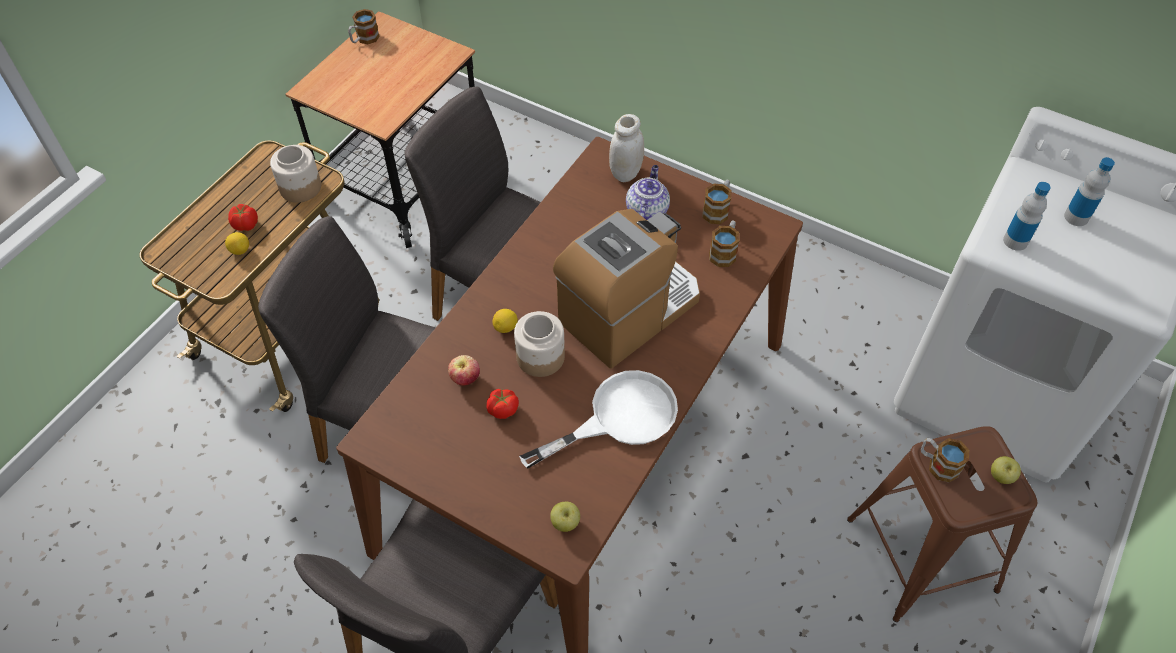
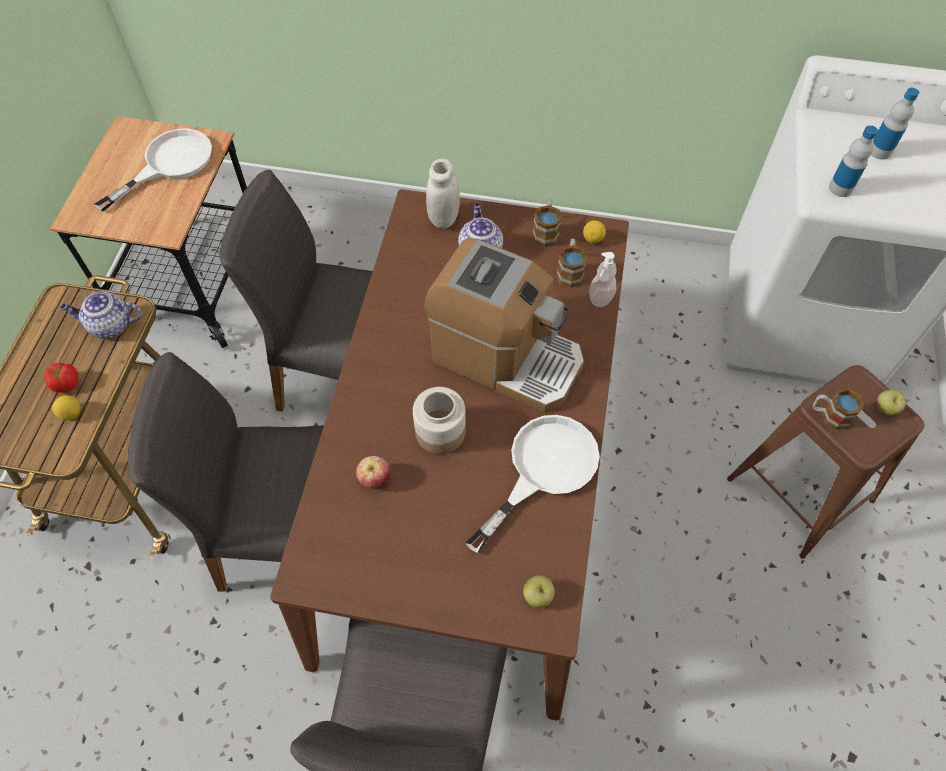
camera: 20 degrees left, 5 degrees up
(300, 187) = (110, 326): jar -> teapot
(364, 39) = (113, 149): mug -> none
(407, 64) = (169, 164): none -> white frying pan
(503, 410) = (426, 499): tomato -> none
(506, 327) = (393, 412): lemon -> lemon (593, 239)
(629, 311) = (506, 357): coffee machine -> coffee machine turned 90 degrees clockwise
(743, 283) = (601, 297): none -> soap dispenser

